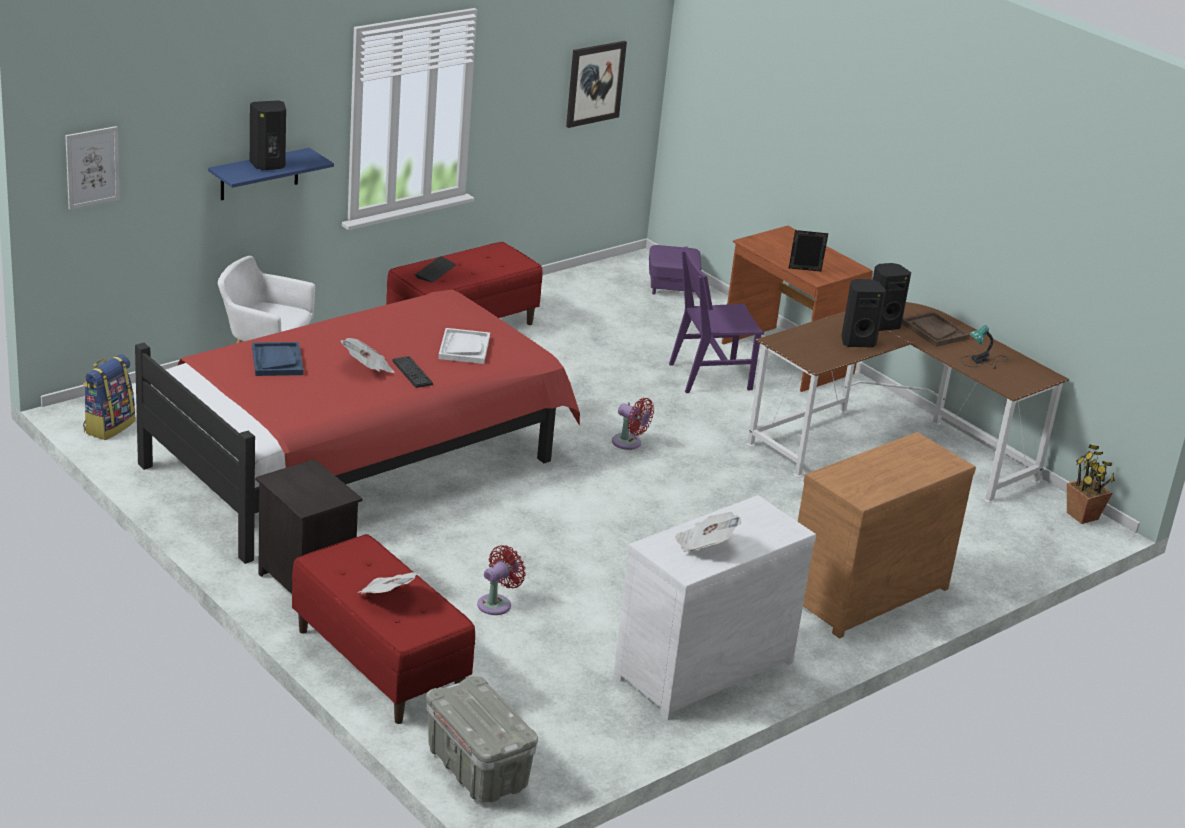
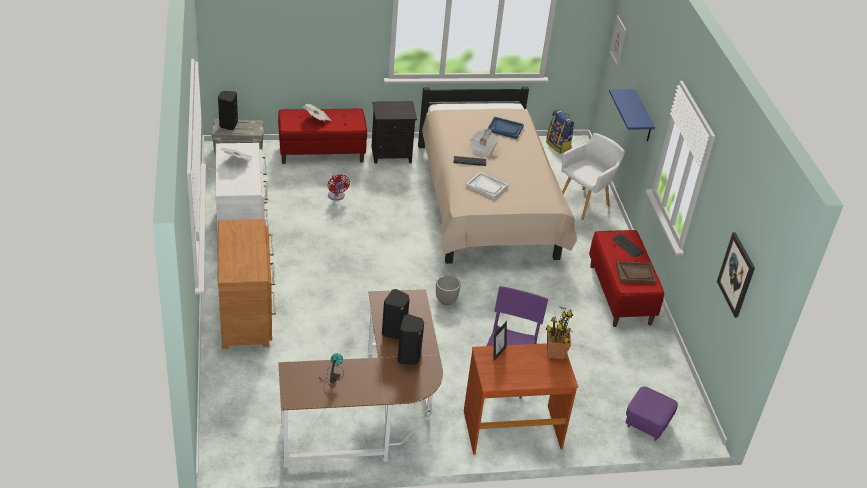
camera: 120 degrees right, 10 degrees up
(268, 165) = (631, 106): black speaker -> black speaker (228, 125)
(361, 459) = (486, 204): red bed -> beige bed
(629, 443) = (446, 301): red fan -> planter
(934, 331) = (385, 379): brown tray -> brown tray (635, 273)
(1082, 516) = (233, 461): potted plant -> potted plant (555, 353)

